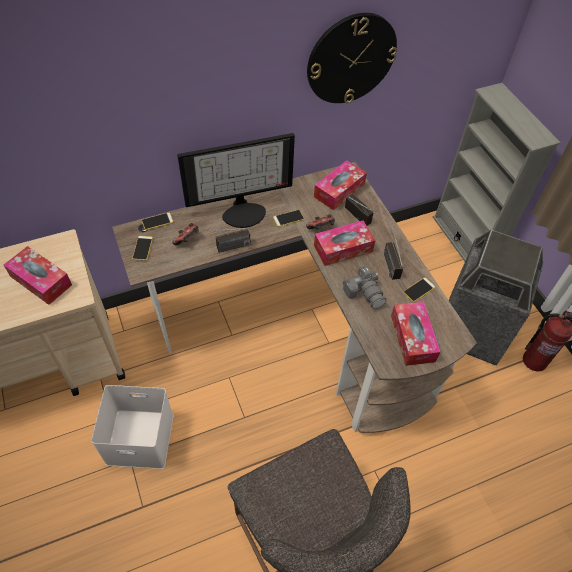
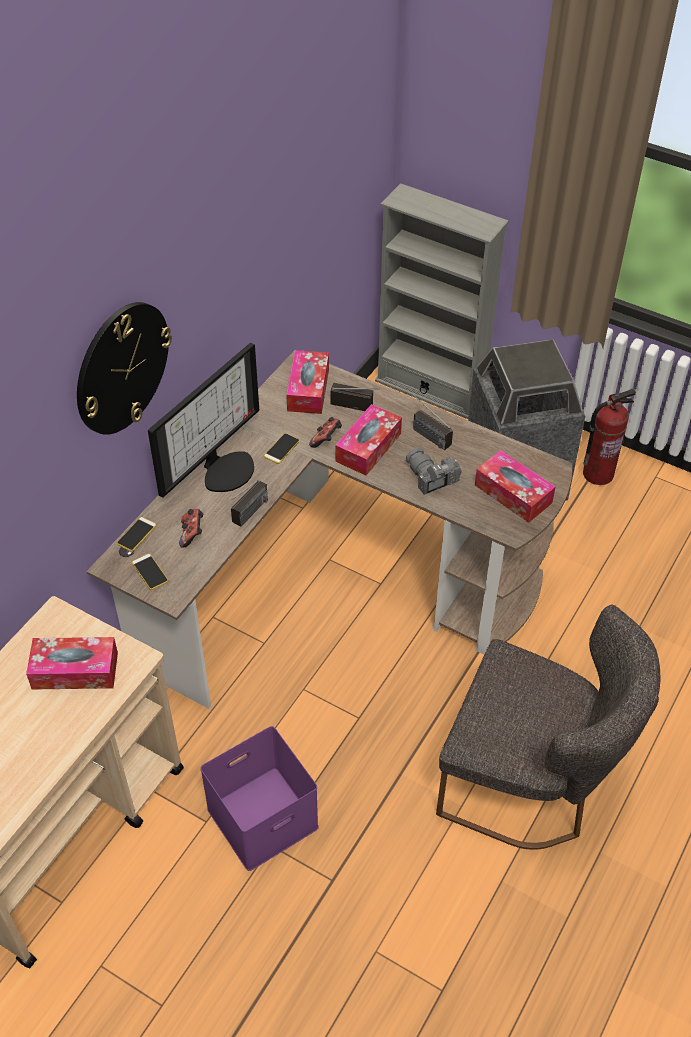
camera: 35 degrees left, 5 degrees down
(141, 437) = (263, 815): white storage box -> purple storage box
(351, 59) = (269, 229): wall clock -> wall clock (121, 368)
(365, 293) = (430, 478): camera -> camera turned 150 degrees counterclockwise
(419, 290) = (478, 445): phone -> none

